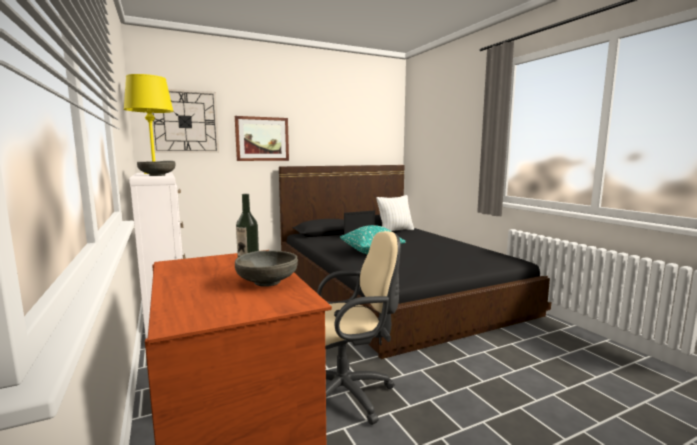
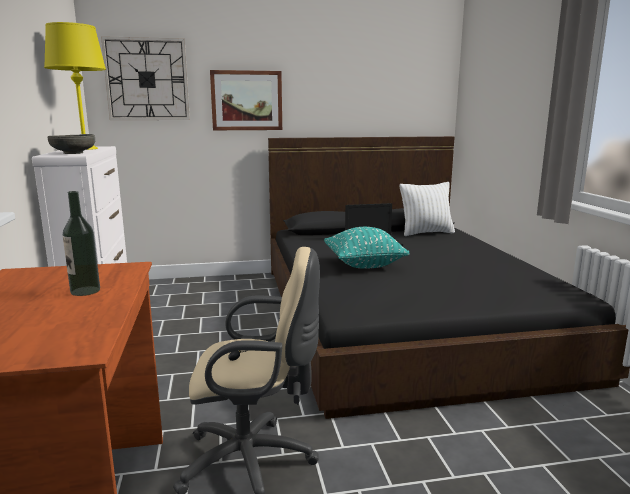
camera: 15 degrees right, 5 degrees up
(267, 282) = (80, 313): grey bowl -> none

